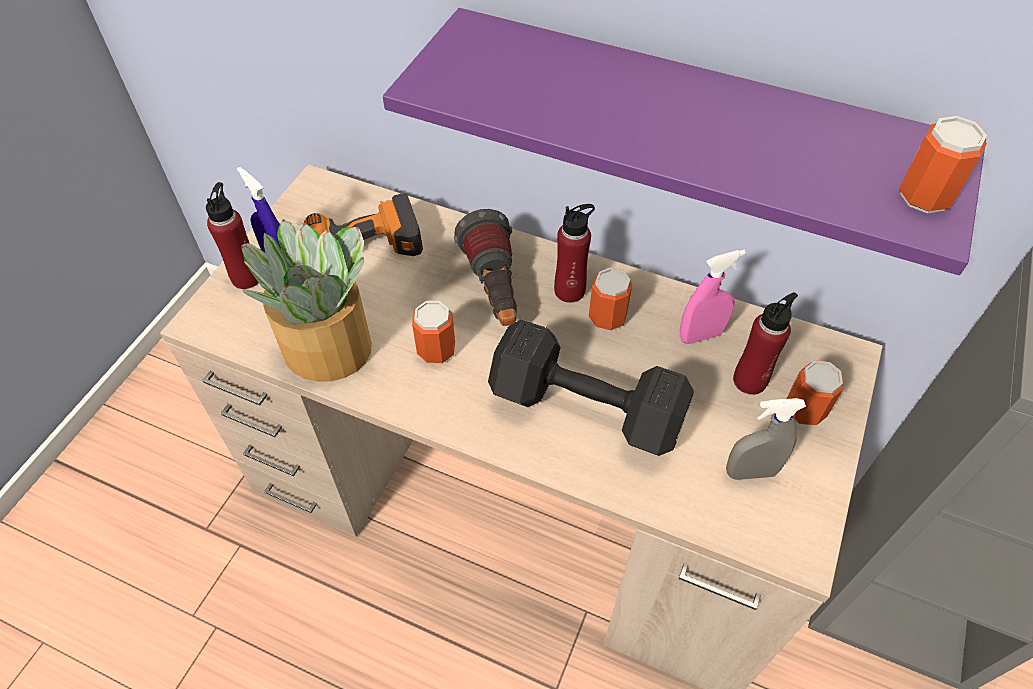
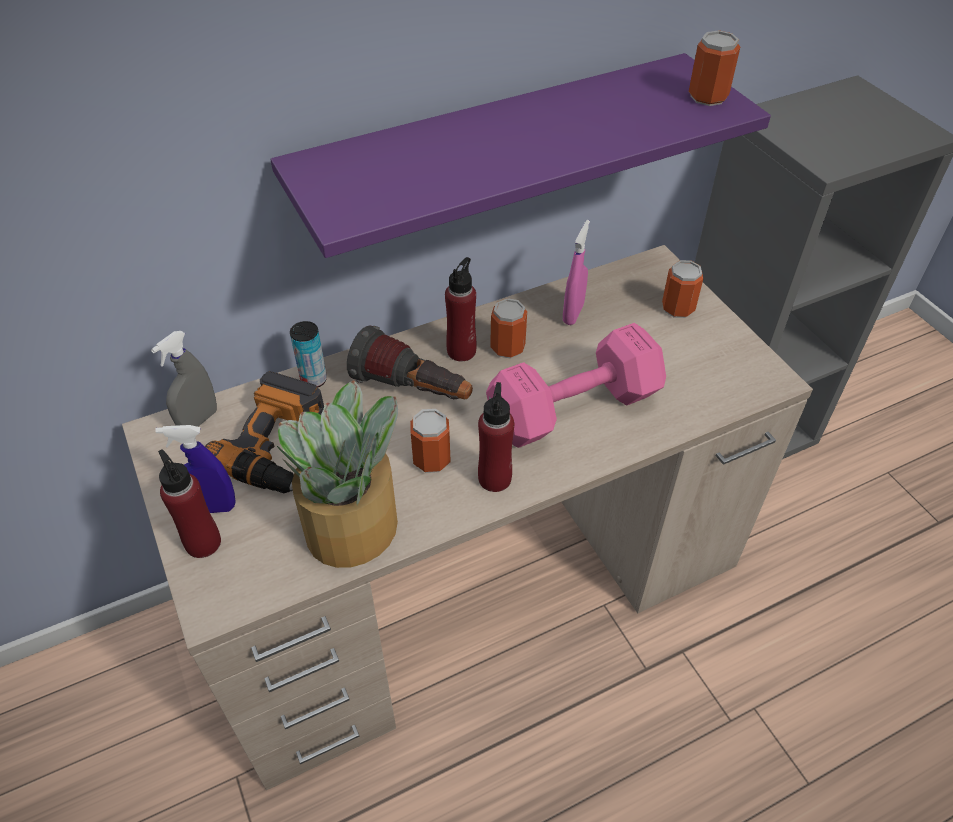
camera: 50 degrees left, 5 degrees down
(445, 227) = (313, 380): none -> can
(583, 406) = (569, 408): black dumbbell -> pink dumbbell
(750, 380) = (632, 316): red bottle -> red bottle (495, 478)
(751, 472) = (699, 363): grey spray bottle -> grey spray bottle (199, 420)

